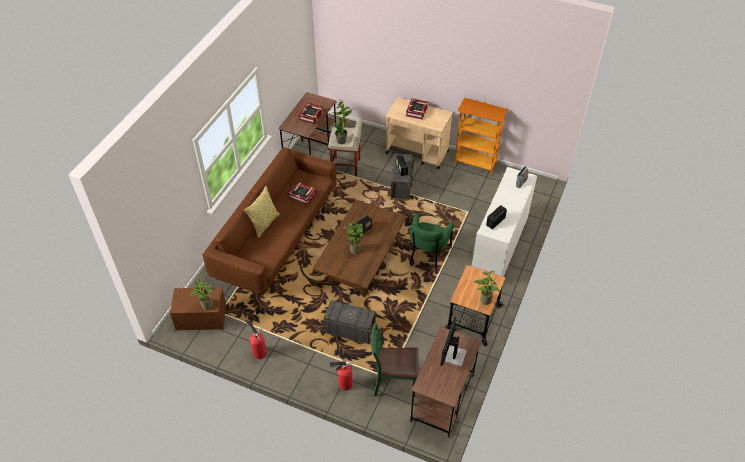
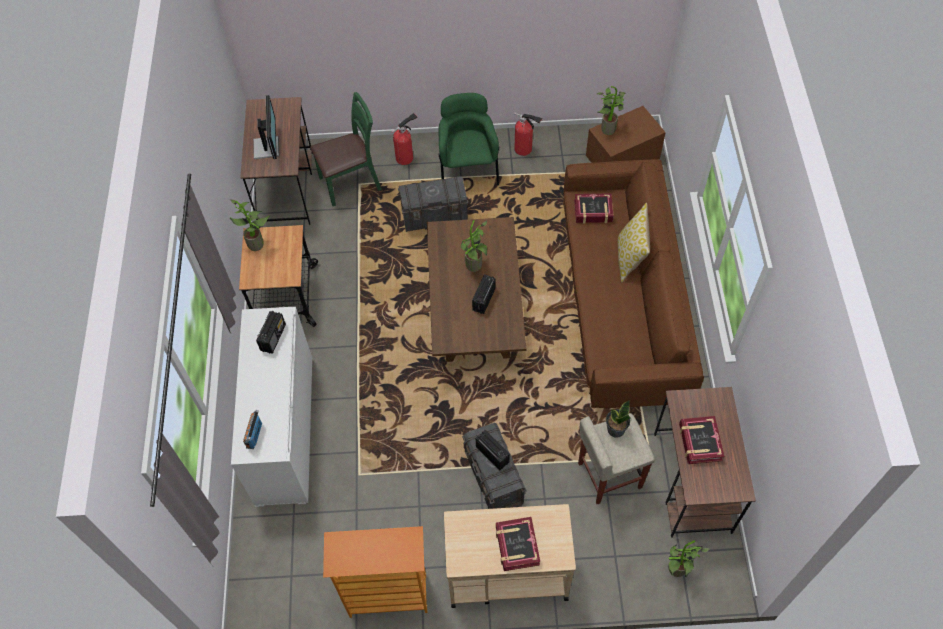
camera: 155 degrees right, 10 degrees up
(302, 195) = (613, 327): book -> book (593, 211)
(427, 255) = (387, 365): green armchair -> green armchair (467, 169)

